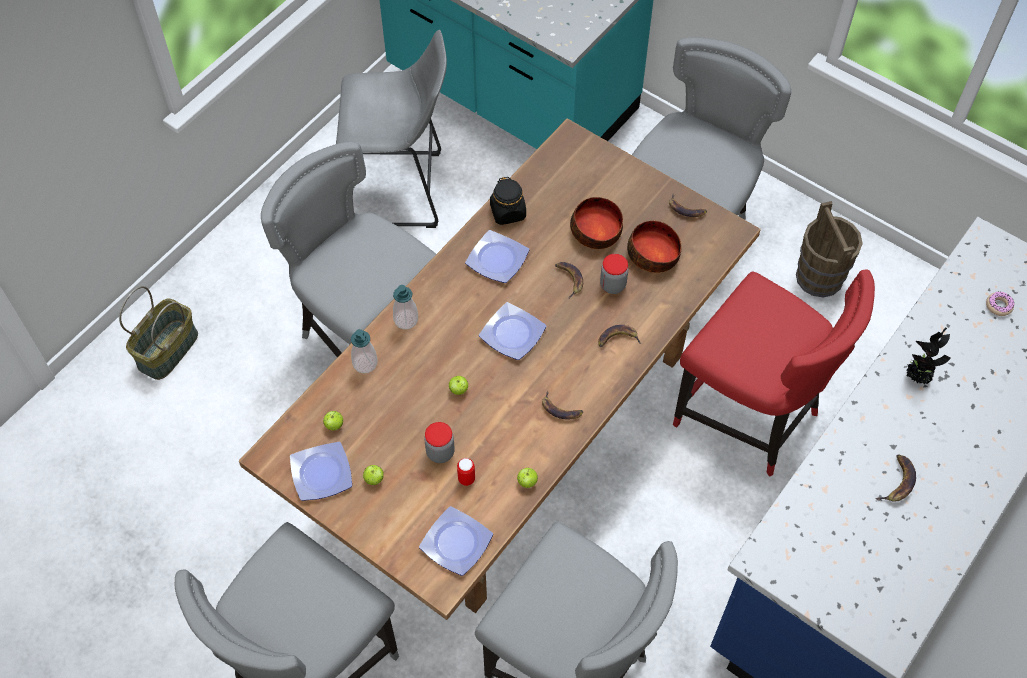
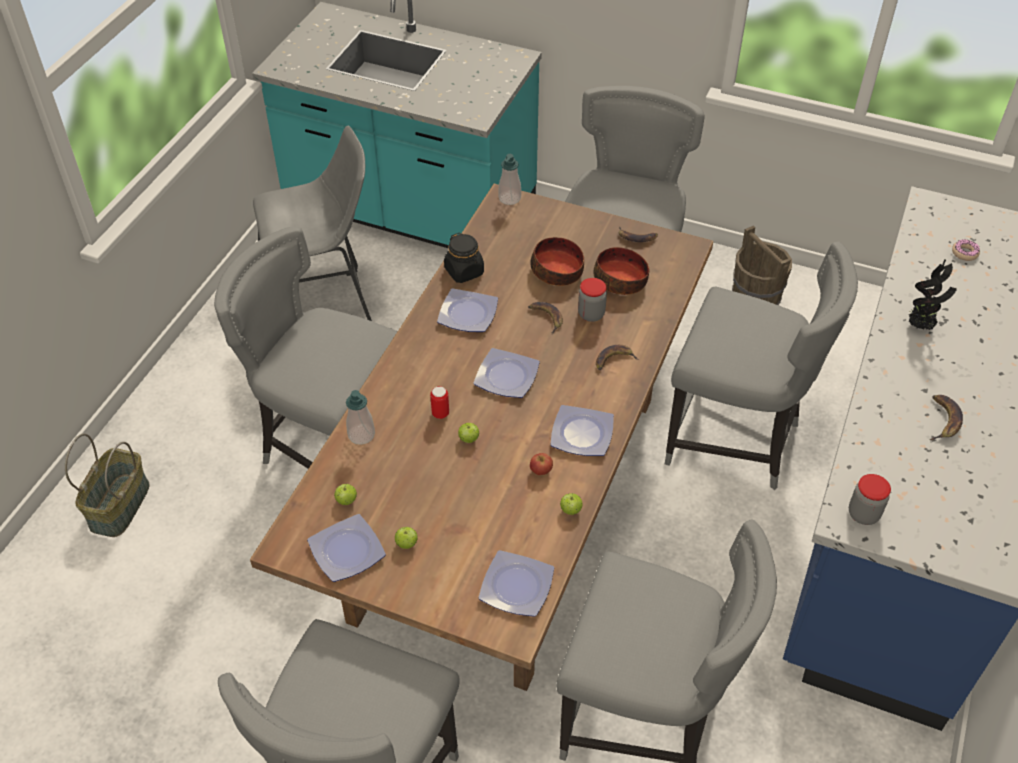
camera: 15 degrees left, 10 degrees down
(406, 319) = (392, 386): soap dispenser -> soap dispenser (509, 198)
(440, 452) = (469, 502): jar -> jar (863, 514)
(466, 479) = (506, 521): can -> can (440, 413)
(513, 437) = (541, 471): none -> apple
(561, 409) = (580, 435): banana -> plate
(750, 417) = (735, 441): red chair -> grey chair

